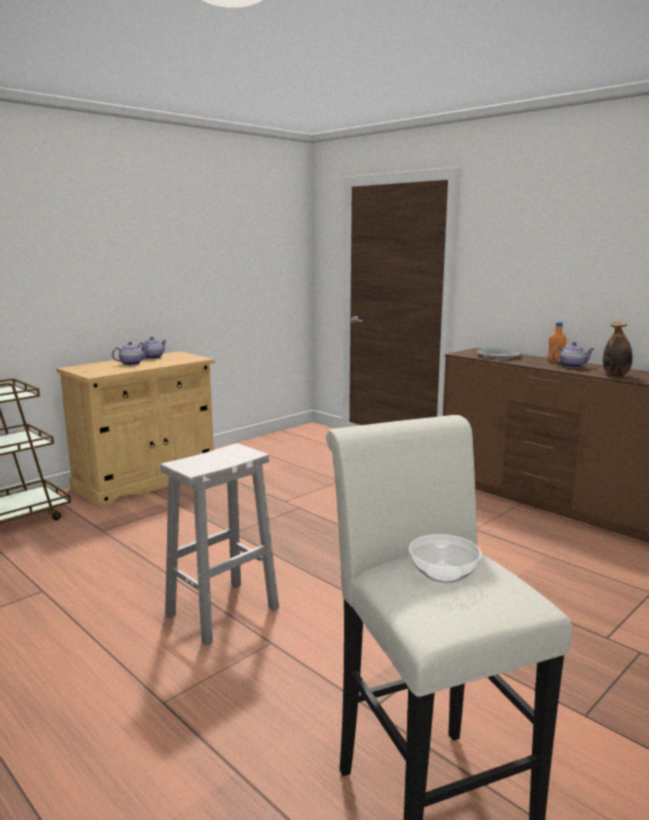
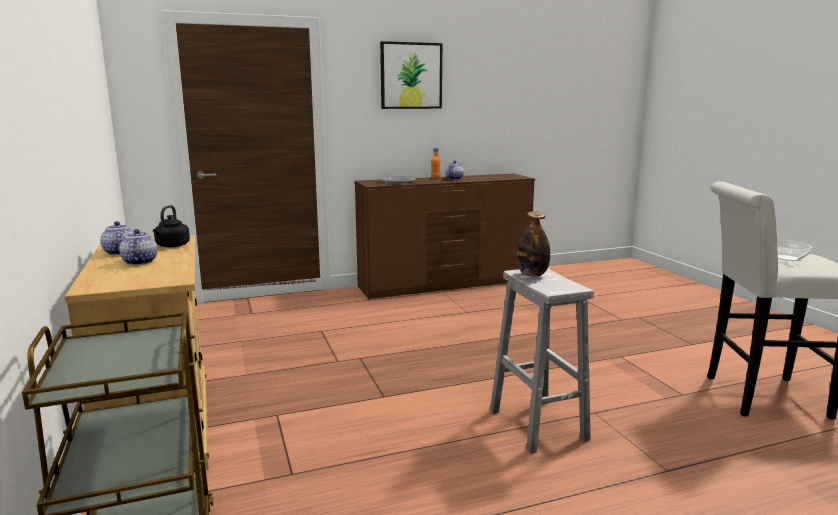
camera: 65 degrees left, 0 degrees up
(176, 361) = (172, 246): none -> black kettle
(552, 227) = (411, 76): none -> picture
(615, 375) = (490, 178): bottle -> bottle (532, 274)

